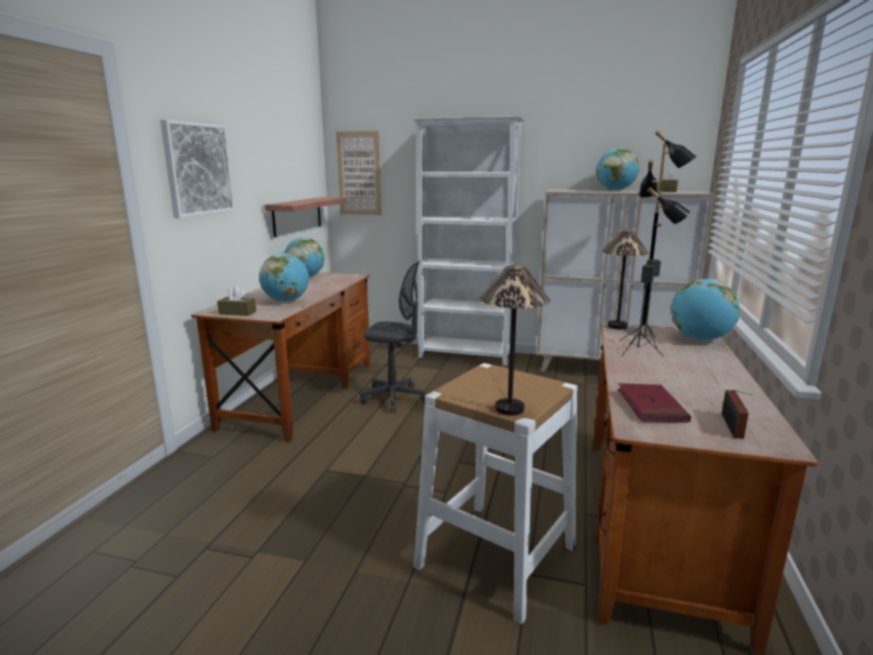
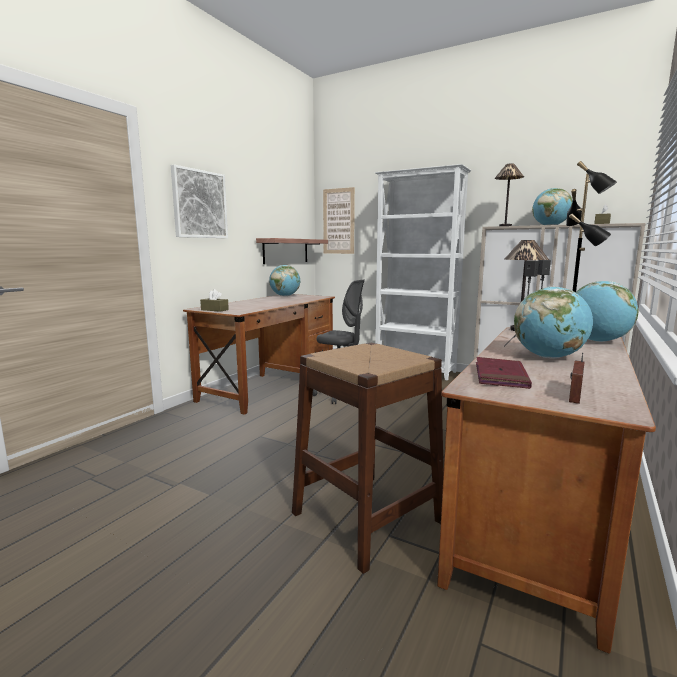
camera: 15 degrees right, 5 degrees down
(286, 301) = (256, 306): globe -> globe (548, 357)
(496, 556) = (367, 516): white stool -> brown stool
(510, 409) = (362, 367): table lamp -> table lamp (505, 226)

